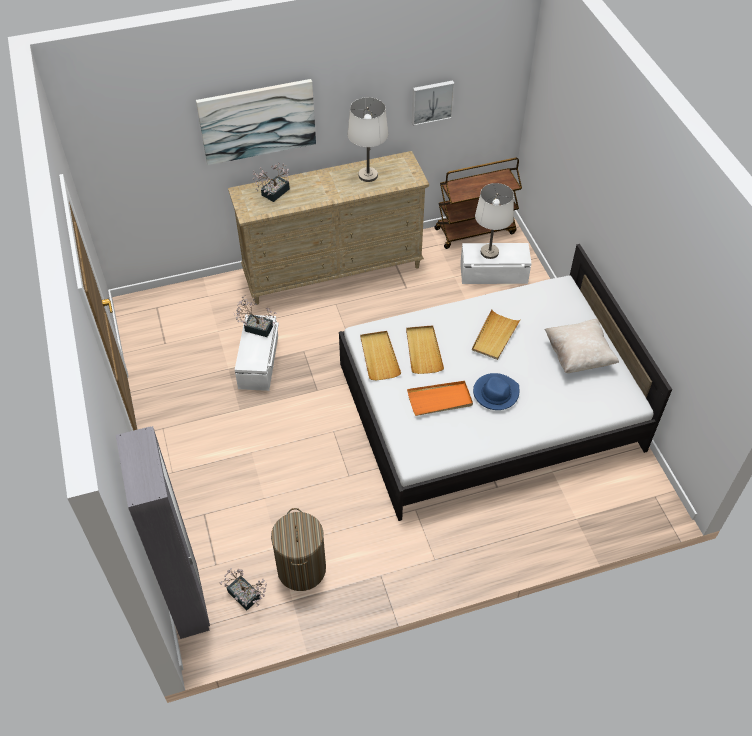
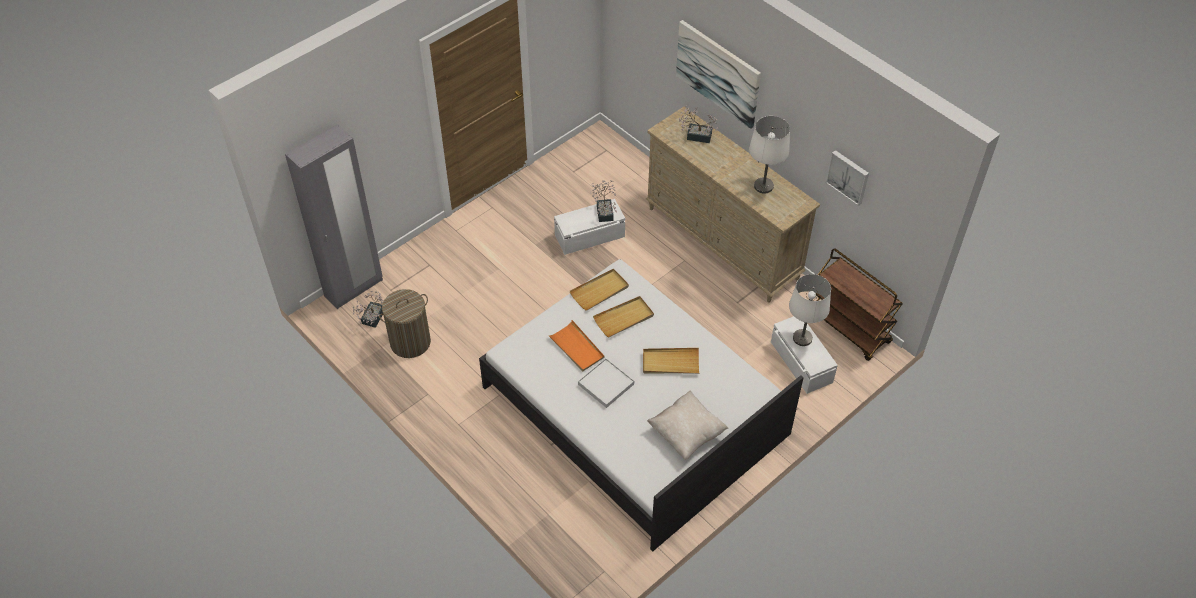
camera: 65 degrees right, 0 degrees up
(495, 393) = (606, 384): blue hat -> white tray

